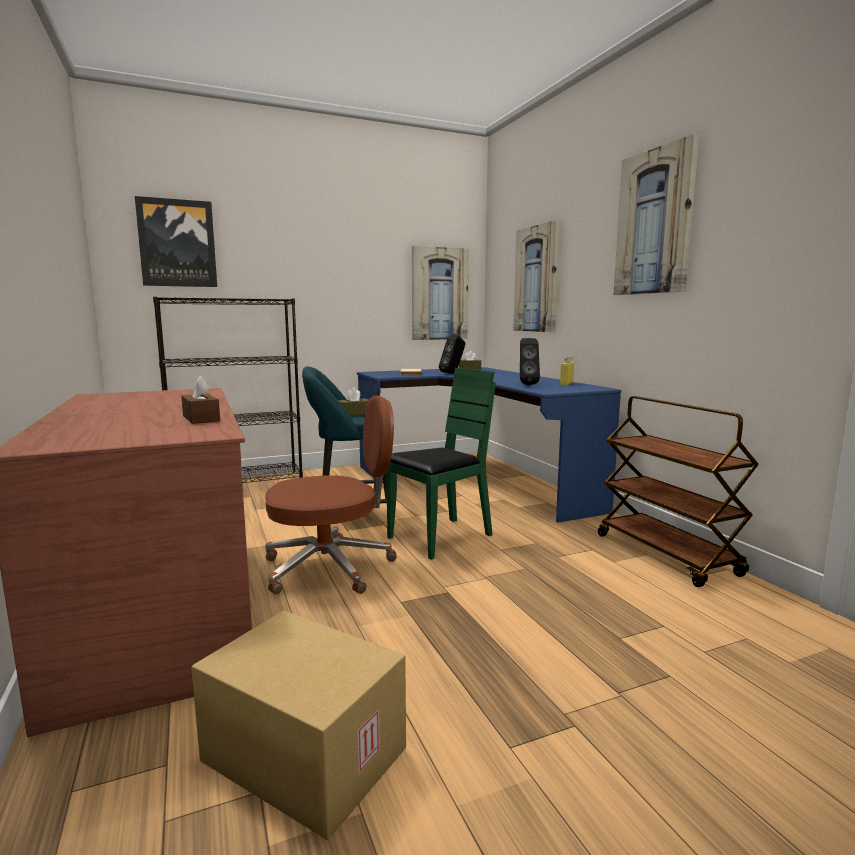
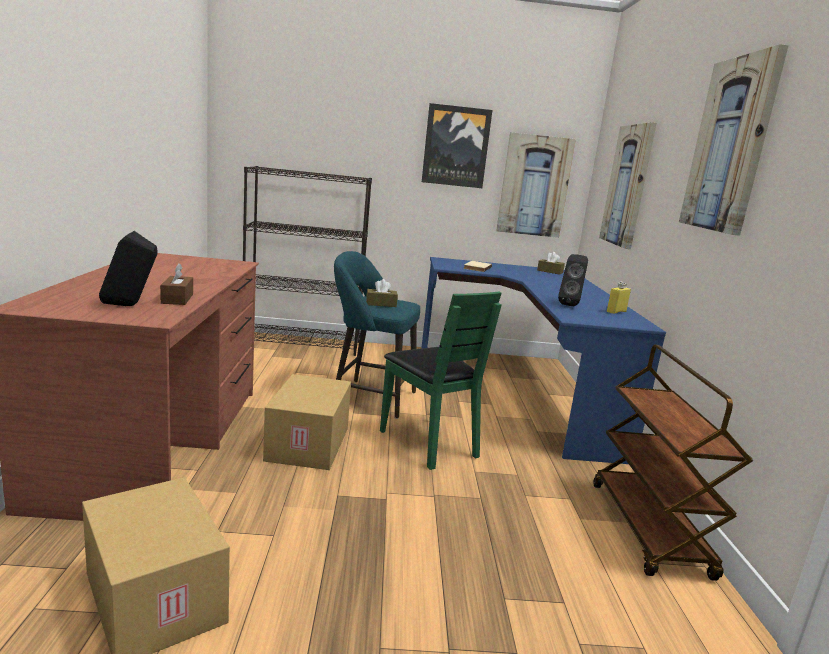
camera: 20 degrees right, 5 degrees up
(177, 243) = (279, 116): picture -> picture (456, 146)
(331, 567) = (309, 445): brown office chair -> cardboard box
(440, 537) = (429, 443): green chair -> green chair turned 75 degrees clockwise
(453, 373) = (521, 274): black speaker -> black speaker (130, 306)

